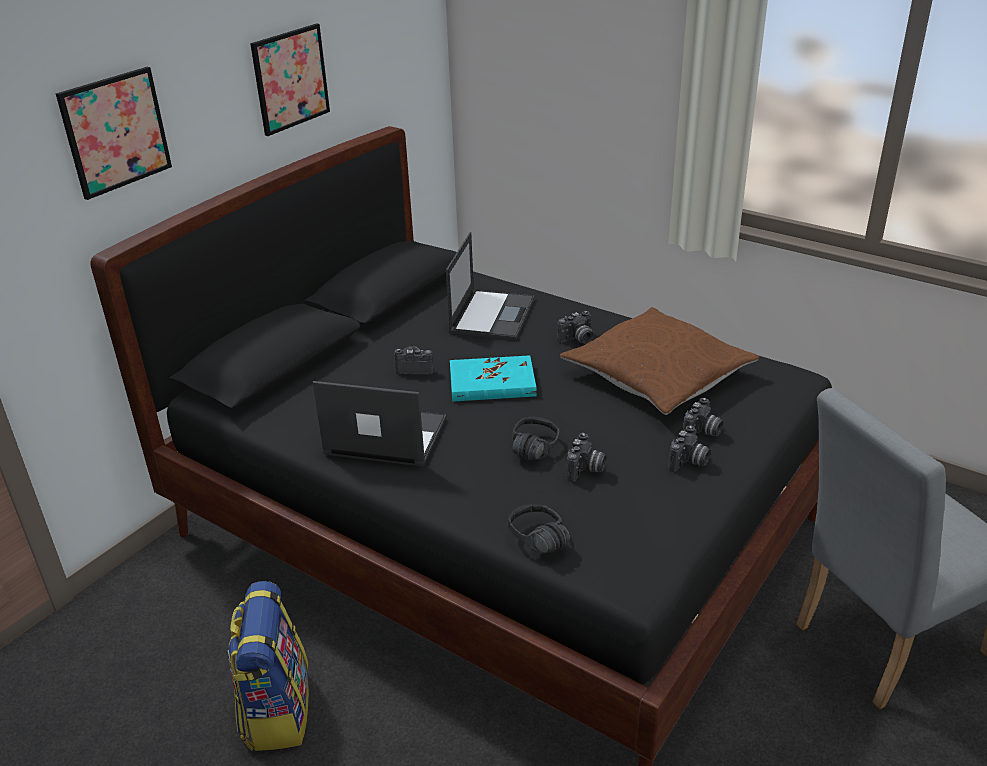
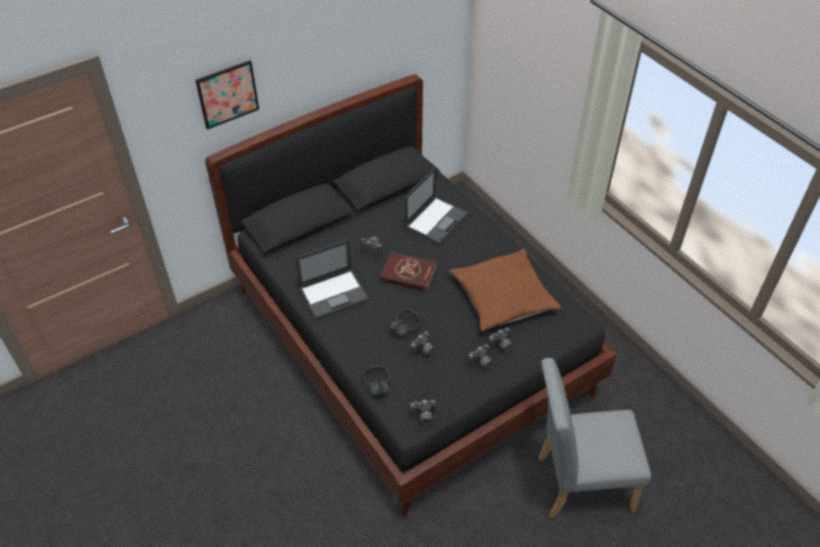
camera: 20 degrees right, 15 degrees up
(276, 710) = (254, 410): backpack -> none
(290, 79) = (344, 54): picture -> none
(384, 436) = (334, 293): laptop -> laptop turned 120 degrees clockwise
(492, 383) = (408, 274): turquoise book -> red book
(578, 340) = (474, 255): camera -> camera (423, 417)

